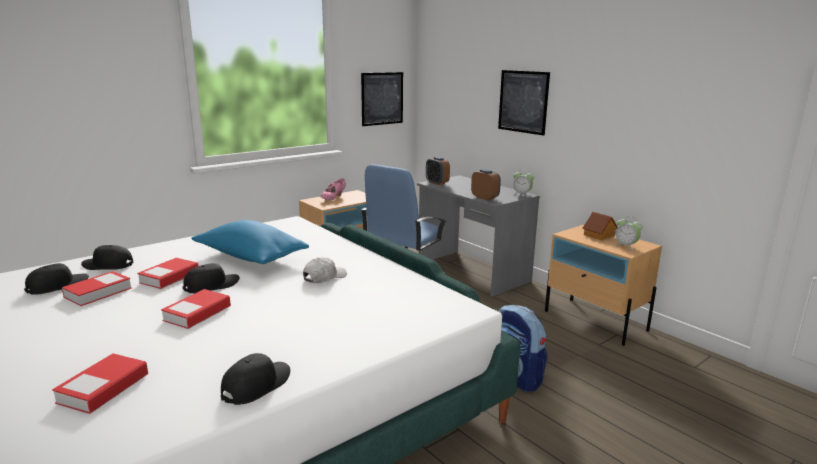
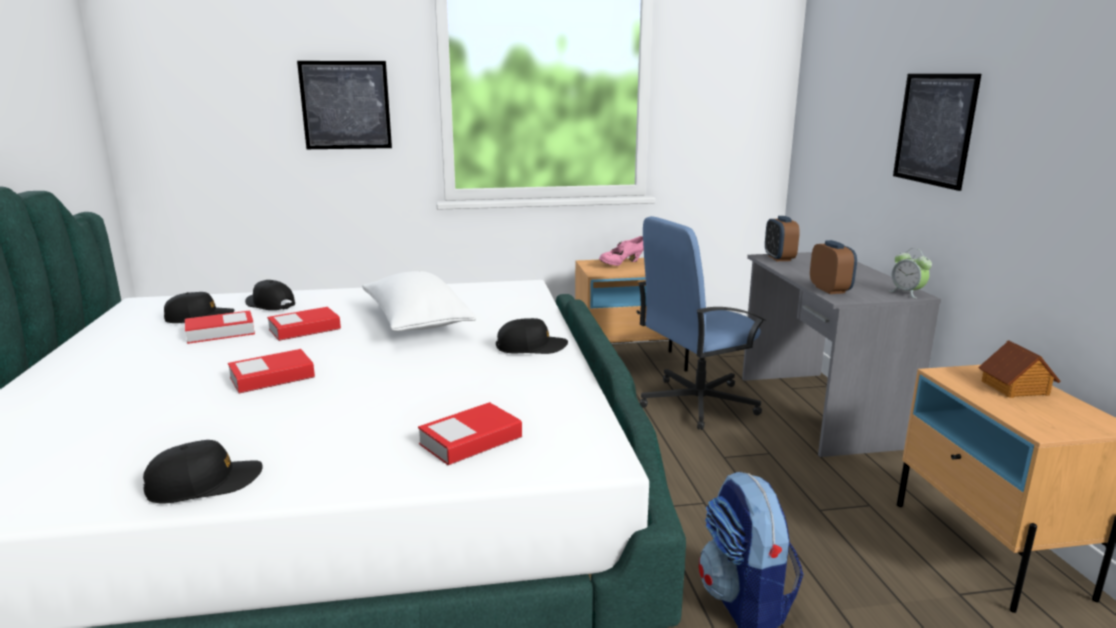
camera: 30 degrees right, 0 degrees up
(103, 388) = (78, 439): book -> book (471, 441)
(211, 285) = (331, 347): black cap -> black cap (531, 347)
(250, 257) = (416, 322): blue pillow -> white pillow
(324, 277) = (466, 365): white cap -> none
(382, 98) = (732, 123): picture -> picture (345, 105)
(626, 246) = (1053, 418): alarm clock -> none

